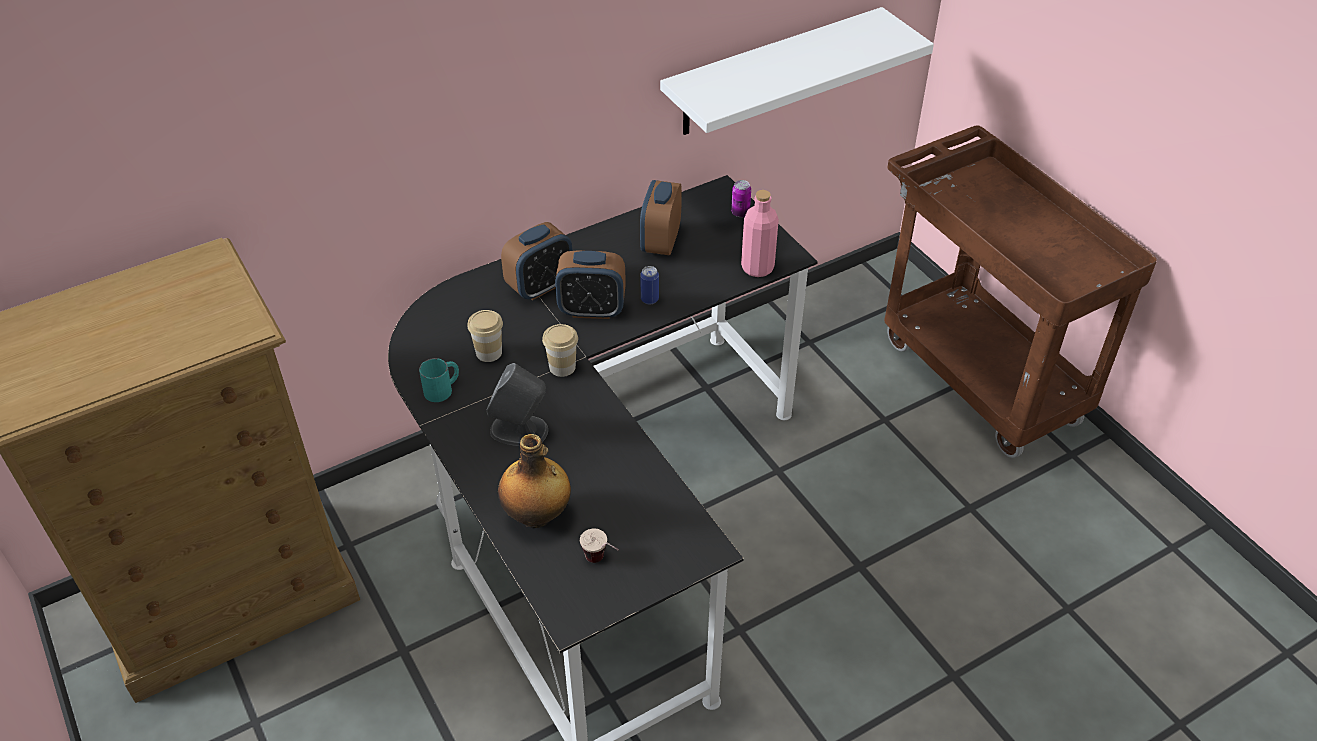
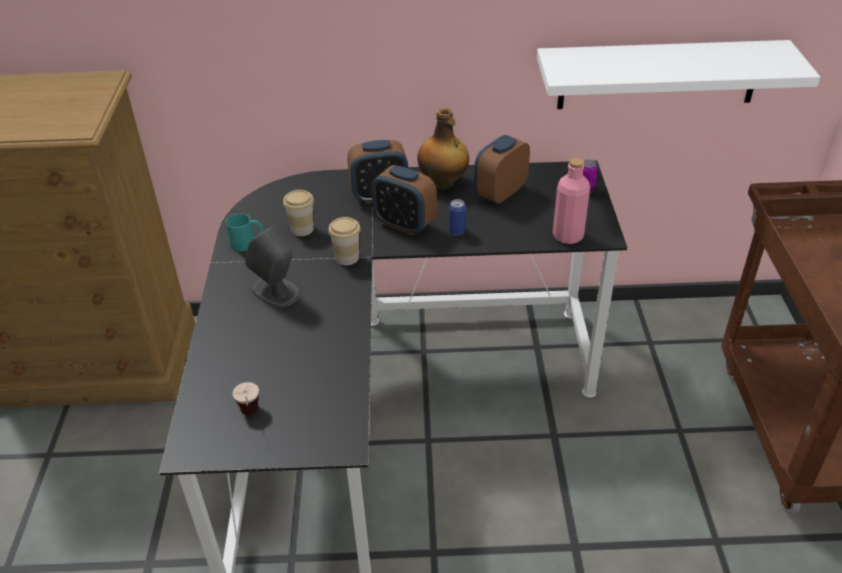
camera: 30 degrees right, 5 degrees down
(537, 515) = (234, 360): bottle -> bottle (443, 183)

